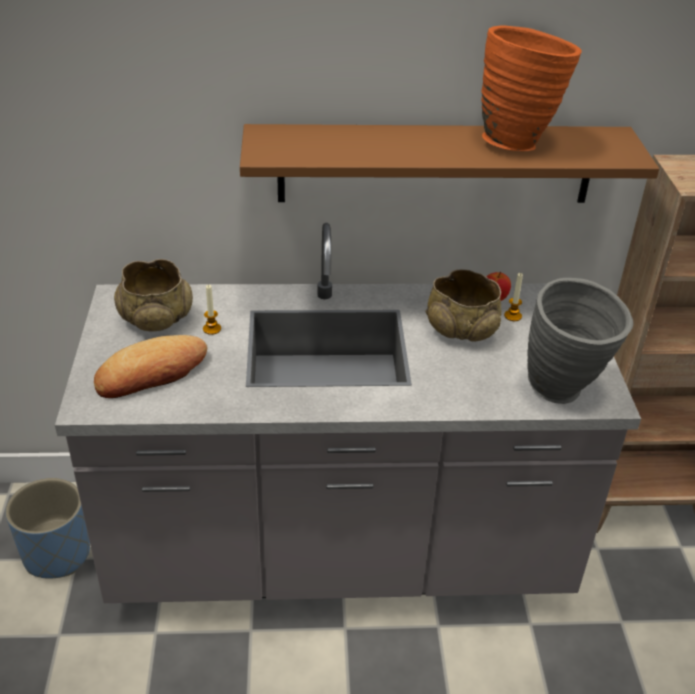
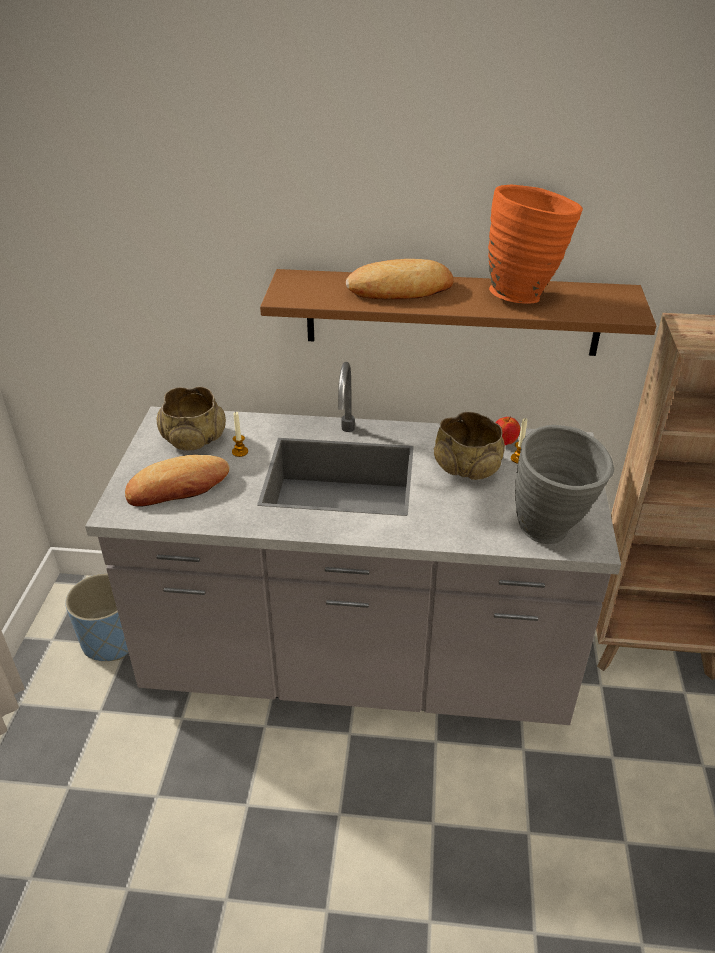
camera: 10 degrees right, 0 degrees up
(387, 141) = (400, 289): none -> bread

